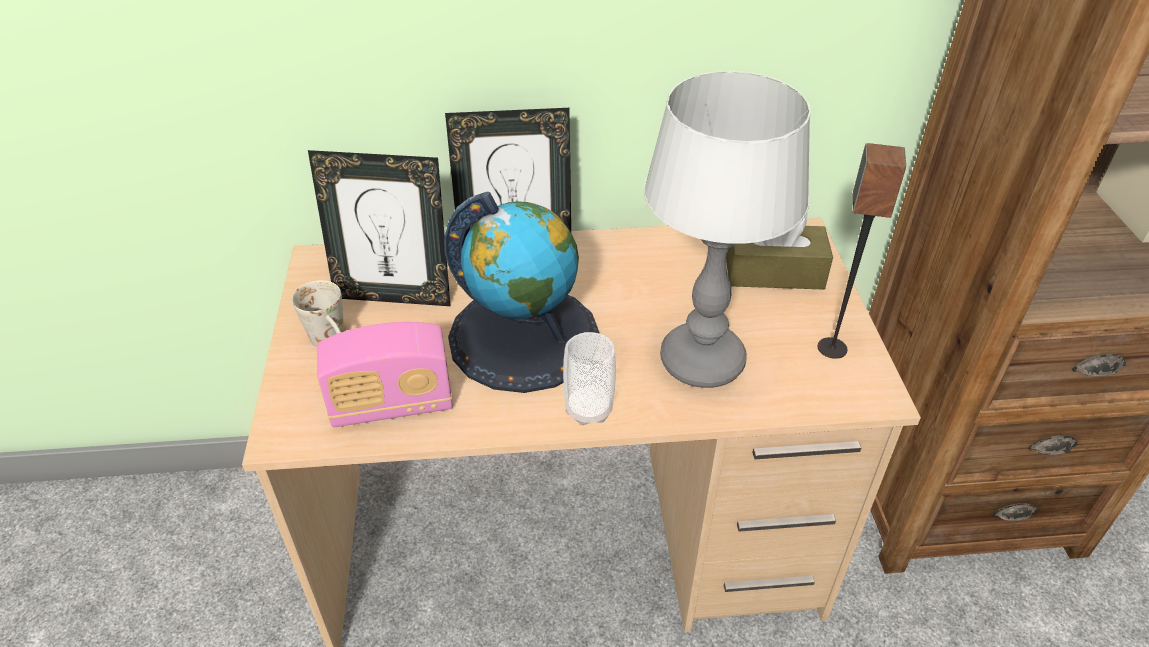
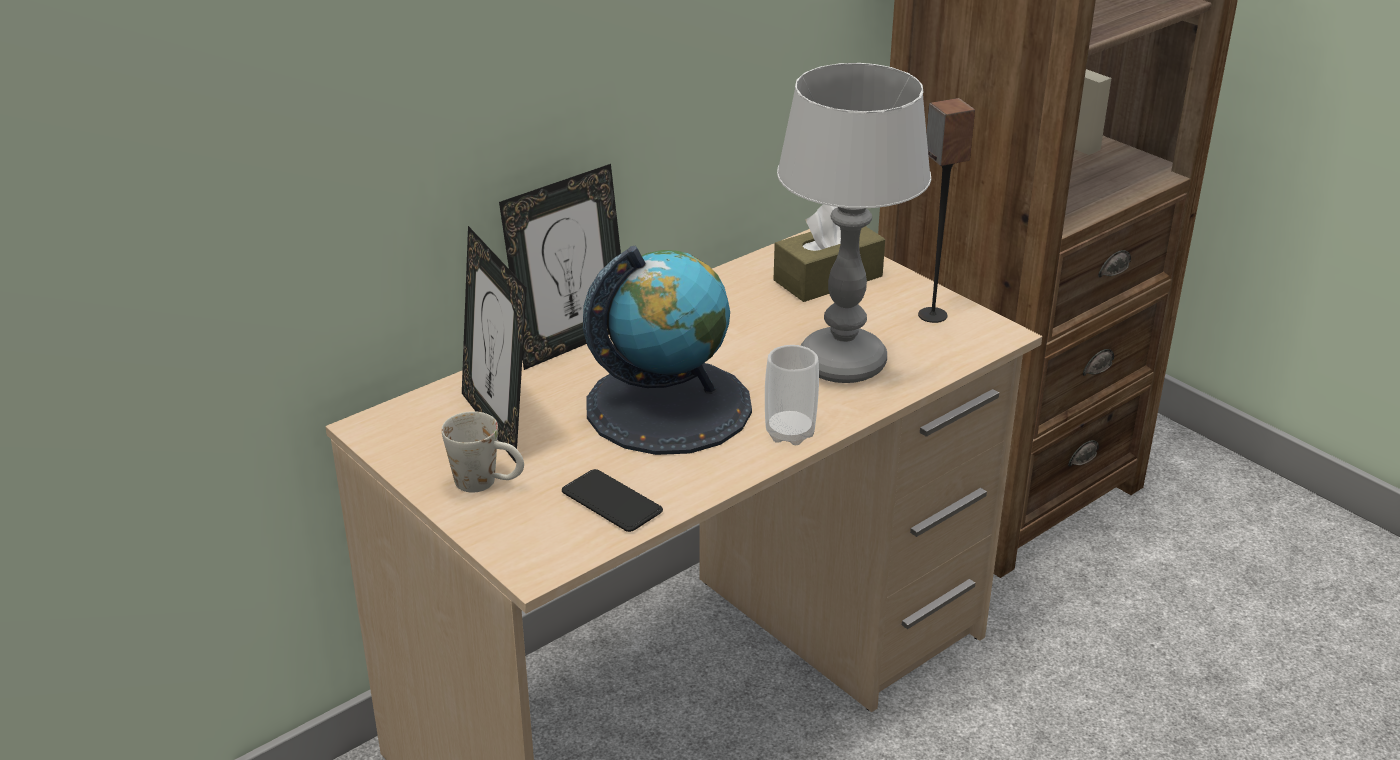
camera: 35 degrees left, 10 degrees down
(392, 405) = (611, 502): radio -> phone
(394, 295) = (498, 424): picture frame -> picture frame turned 90 degrees clockwise

